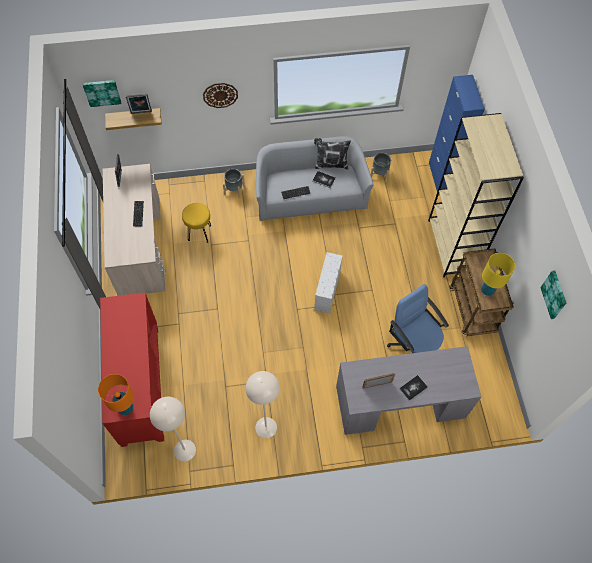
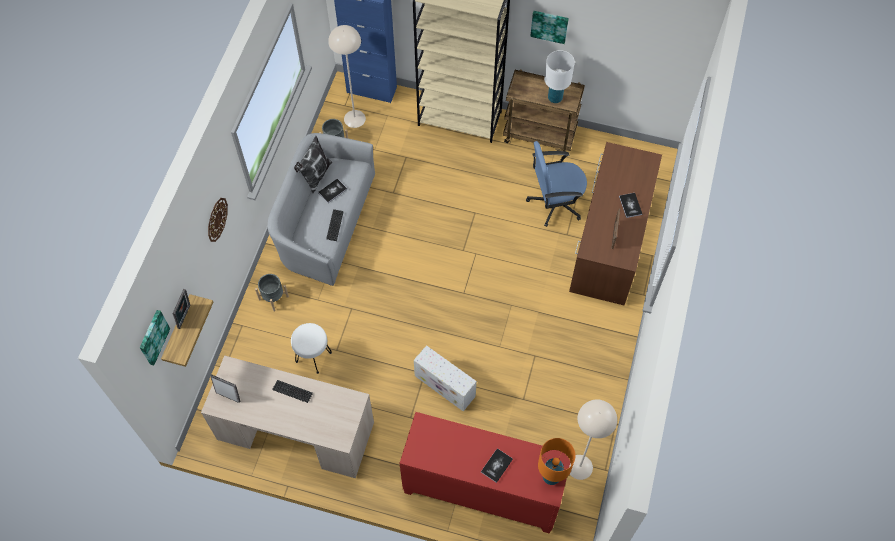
camera: 65 degrees left, 0 degrees up
(121, 364) = (496, 465): none -> book
(199, 233) = (314, 357): yellow stool -> white stool
(266, 427) = (586, 376): beige floor lamp -> beige floor lamp (354, 118)
(327, 291) = (455, 255): white storage box -> white storage box (445, 386)
(399, 401) = (609, 241): grey desk -> brown desk
(487, 290) = (555, 98): yellow table lamp -> white table lamp
(555, 294) = (630, 28): picture -> picture (549, 26)

